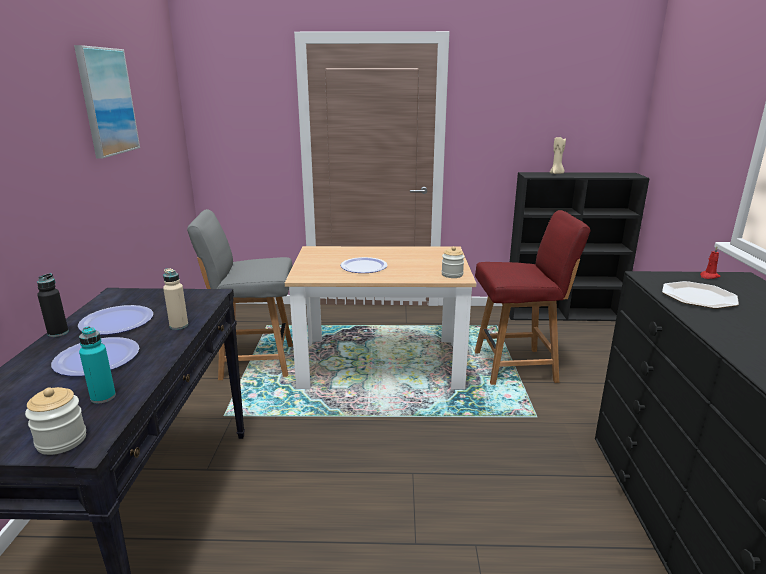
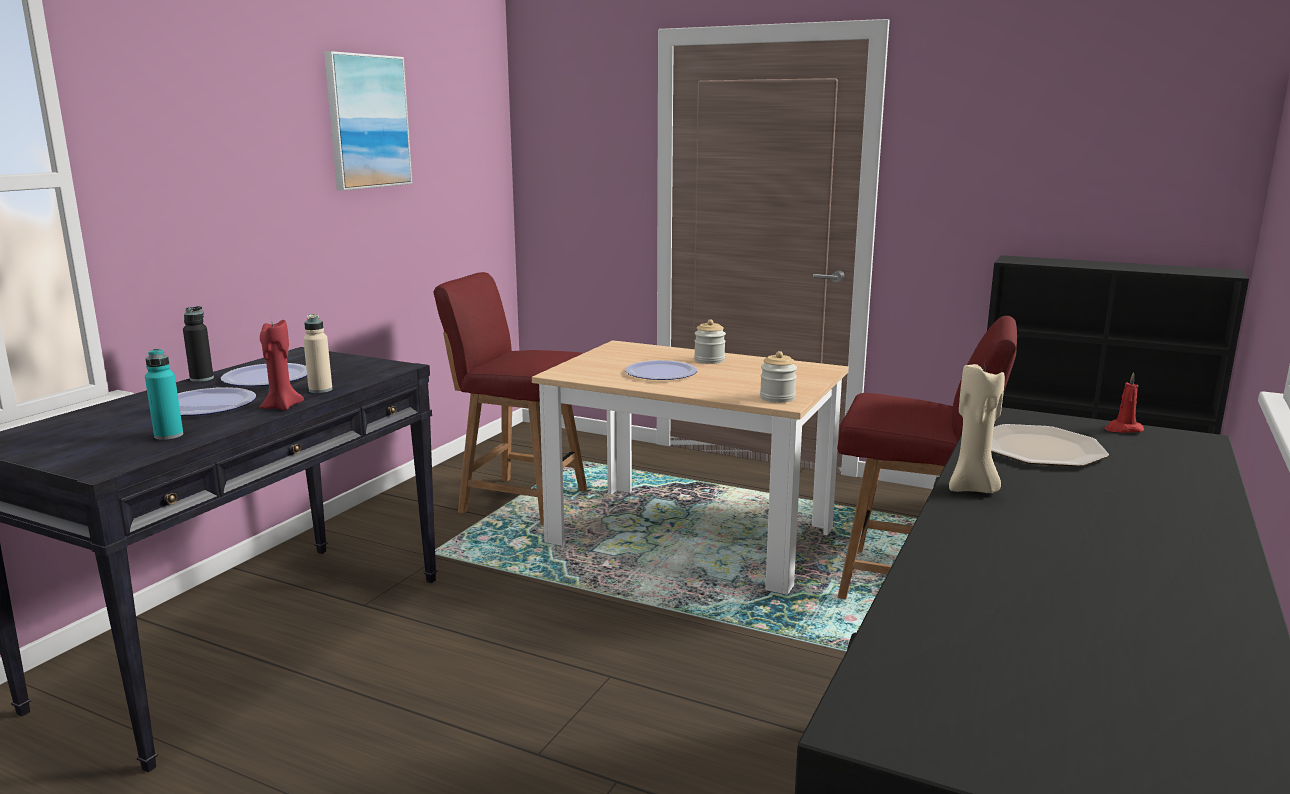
camera: 25 degrees right, 5 degrees down
(62, 441) = (92, 460): jar -> jar (709, 360)
(167, 348) = (281, 407): none -> red candle
(255, 362) = (521, 500): grey chair -> red chair
(556, 173) = (1068, 261): beige candle -> beige candle (973, 489)

